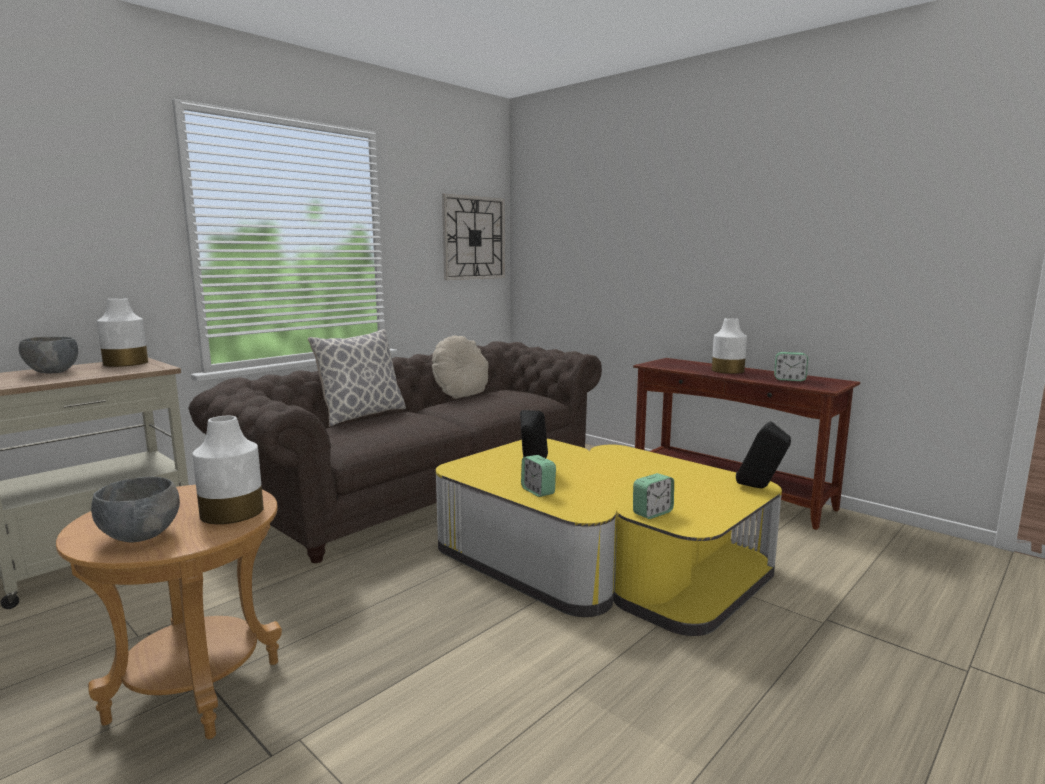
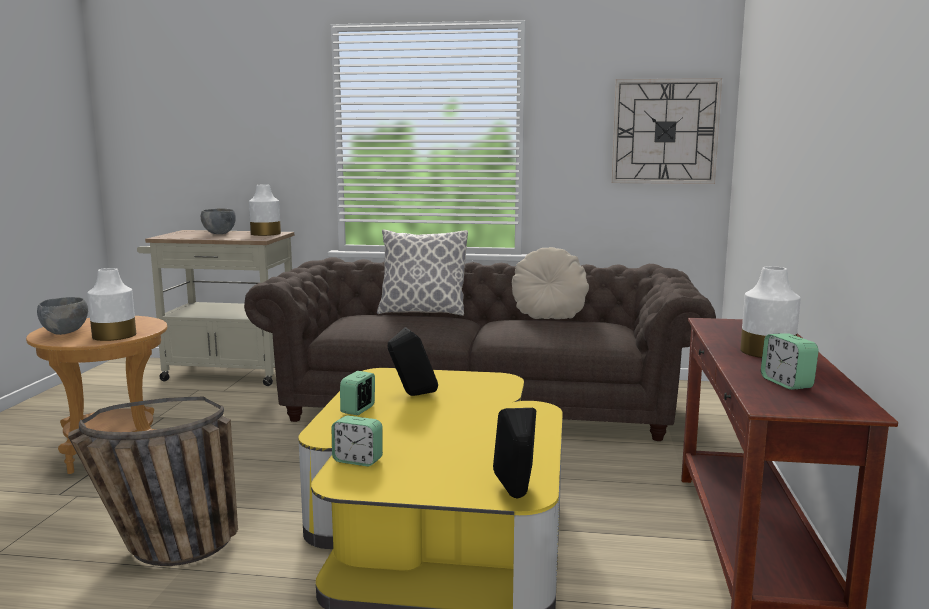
camera: 55 degrees right, 0 degrees up
(526, 699) = (159, 552): none -> basket

